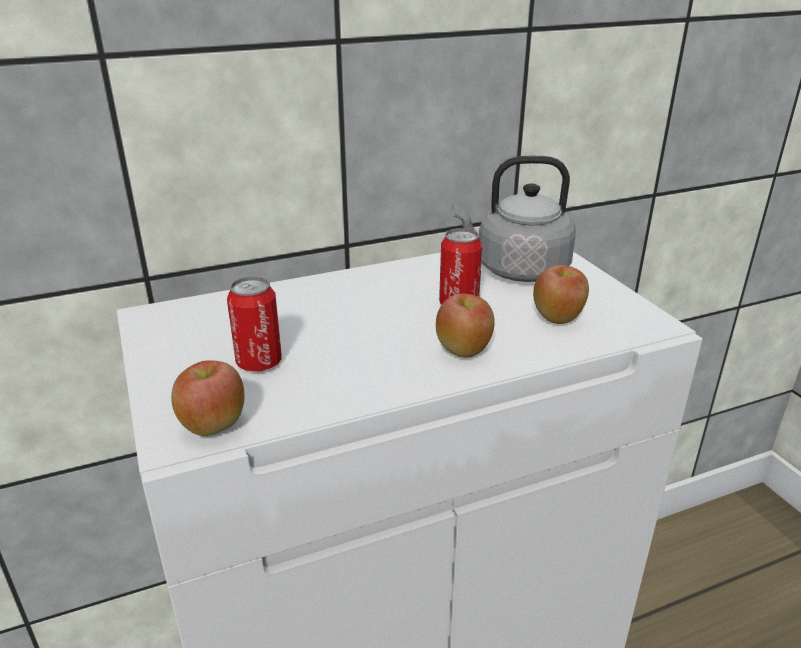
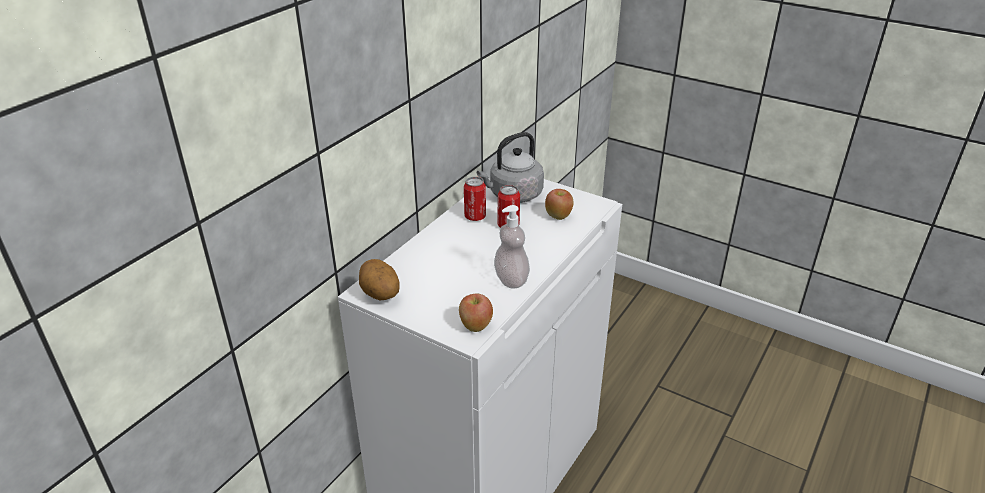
camera: 35 degrees left, 5 degrees up
(161, 327) = (380, 295): none -> potato
(259, 363) = (455, 291): can -> can (475, 217)
(363, 380) = (511, 279): none -> soap dispenser
(464, 350) = (536, 248): apple -> none

